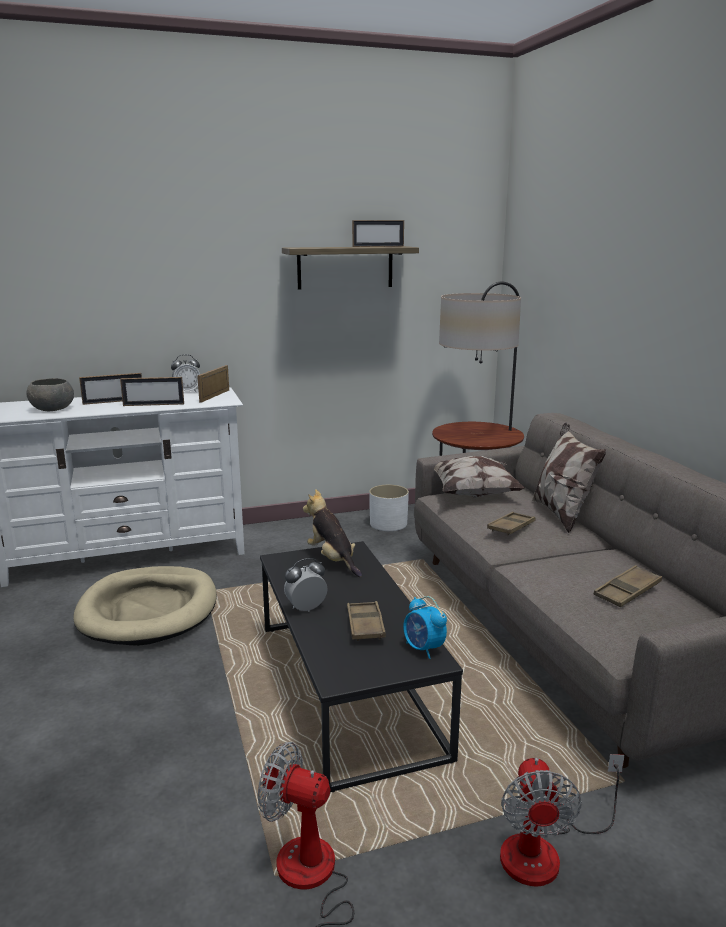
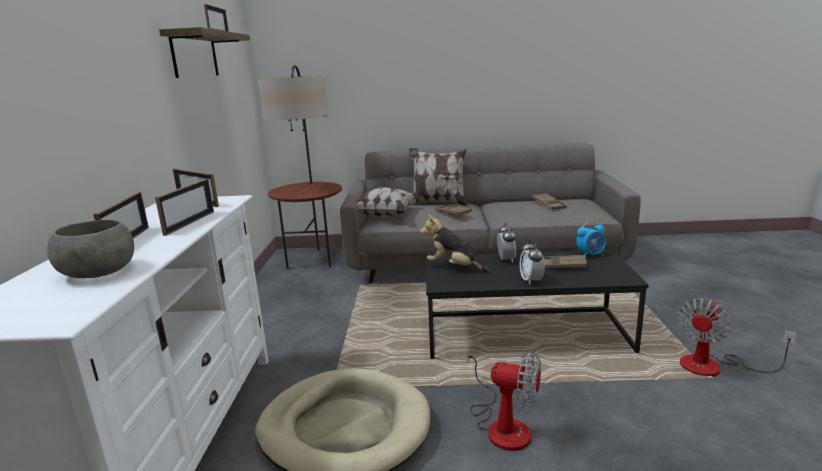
camera: 70 degrees left, 0 degrees up
(187, 392) = (151, 212): alarm clock -> alarm clock (506, 260)
(333, 560) = (454, 267): plush toy -> plush toy turned 45 degrees clockwise
(388, 524) = (284, 288): white planter -> none
(545, 850) = (670, 301): fan -> fan (502, 425)

